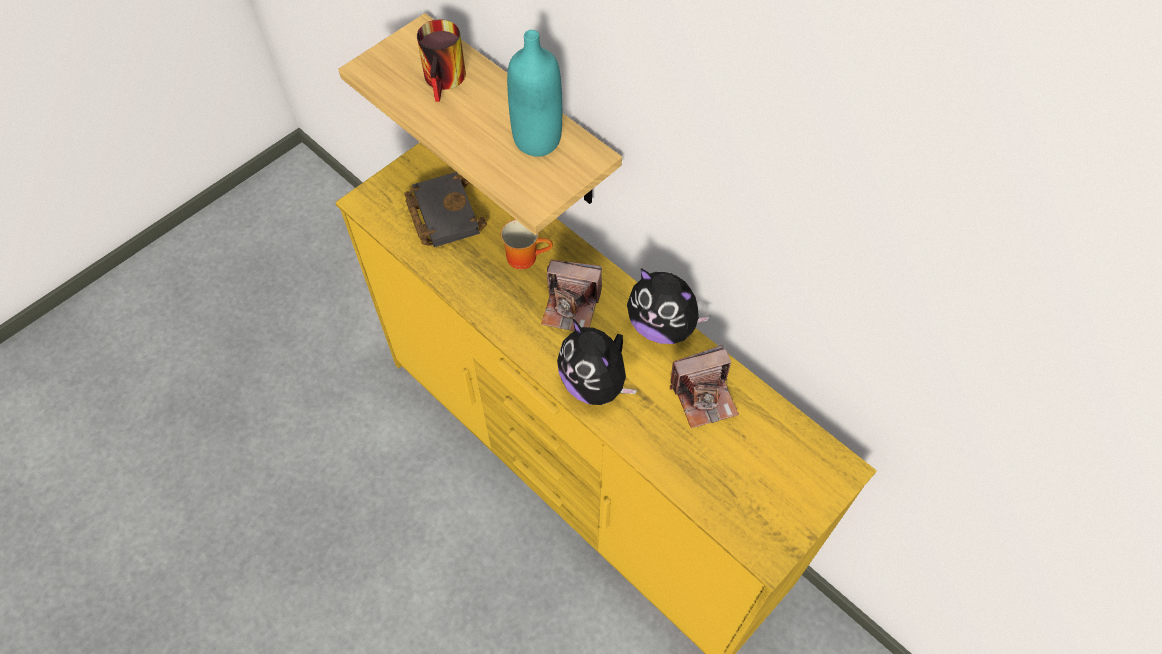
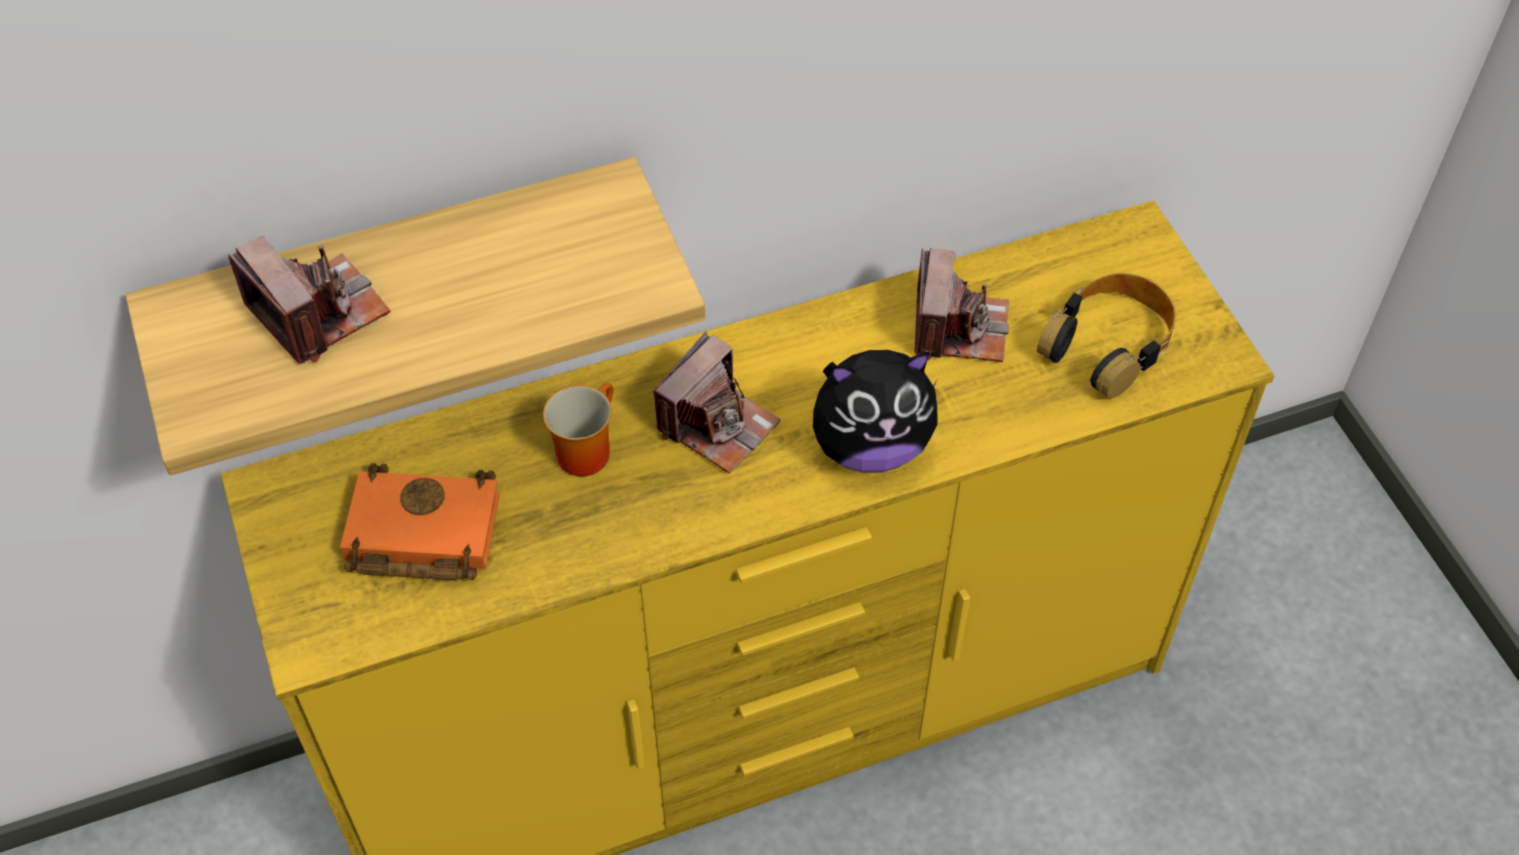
camera: 65 degrees left, 5 degrees down
(442, 213) = (418, 534): black book -> orange book
(447, 80) = (318, 312): mug -> camera
(537, 140) = (536, 241): turquoise bottle -> none
(662, 326) = (816, 327): plush toy -> none
(740, 482) = (1108, 343): none -> headphones

